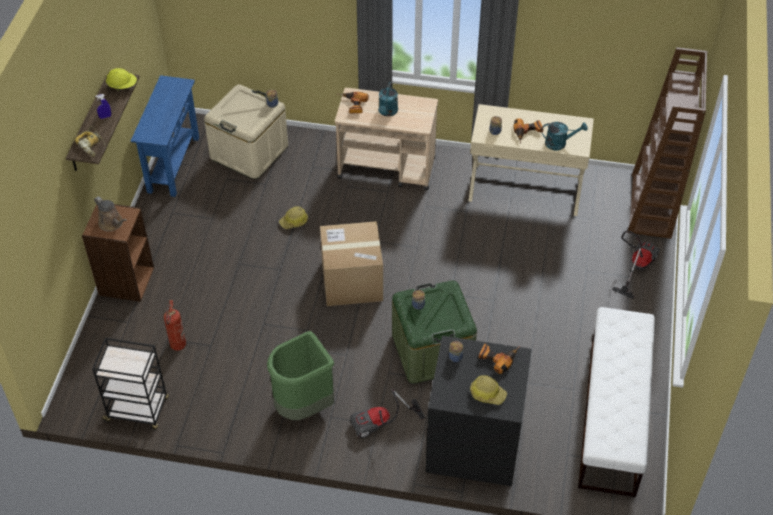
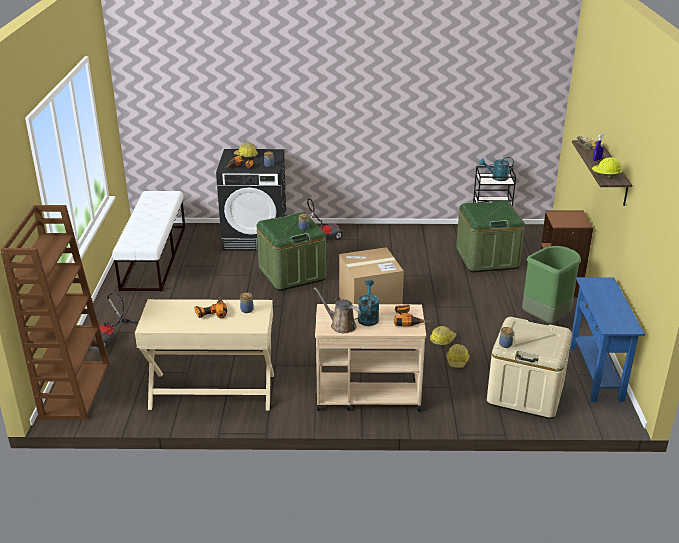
camera: 170 degrees right, 20 degrees down
(112, 223) = (566, 218): brown watering can -> brown watering can (341, 325)
(177, 348) = (487, 258): fire extinguisher -> green storage box
(291, 194) = (457, 361): none -> hard hat
(304, 406) = (378, 242): green trash can -> green trash can (546, 319)
(559, 143) = (177, 307): turquoise watering can -> turquoise watering can (497, 178)

